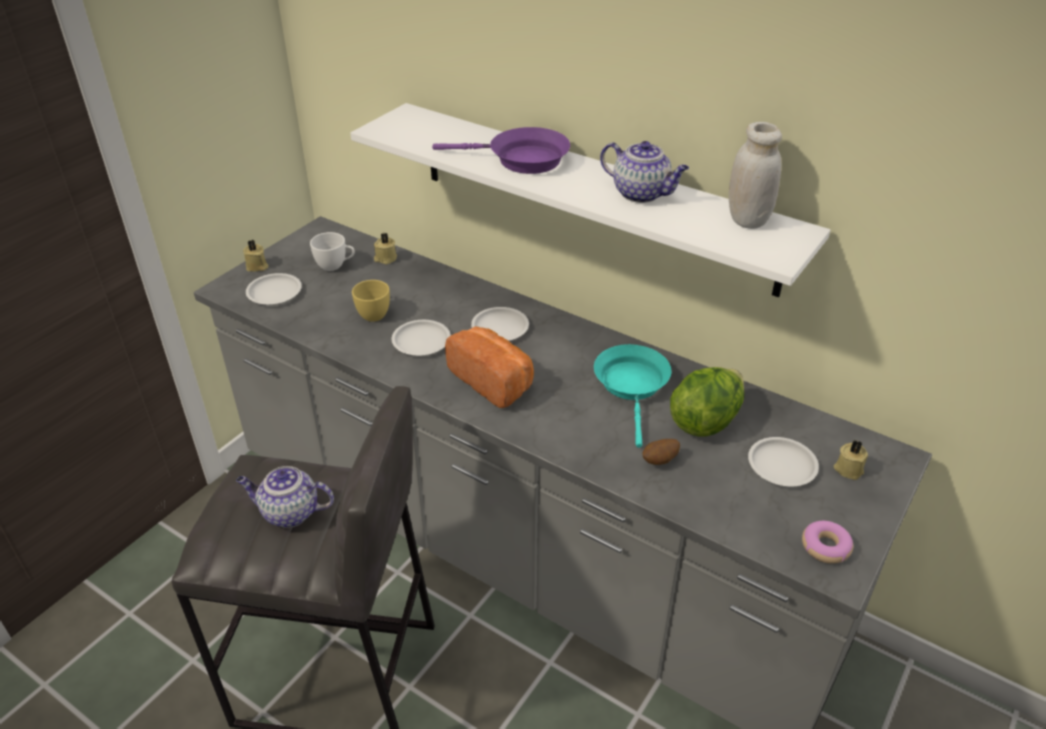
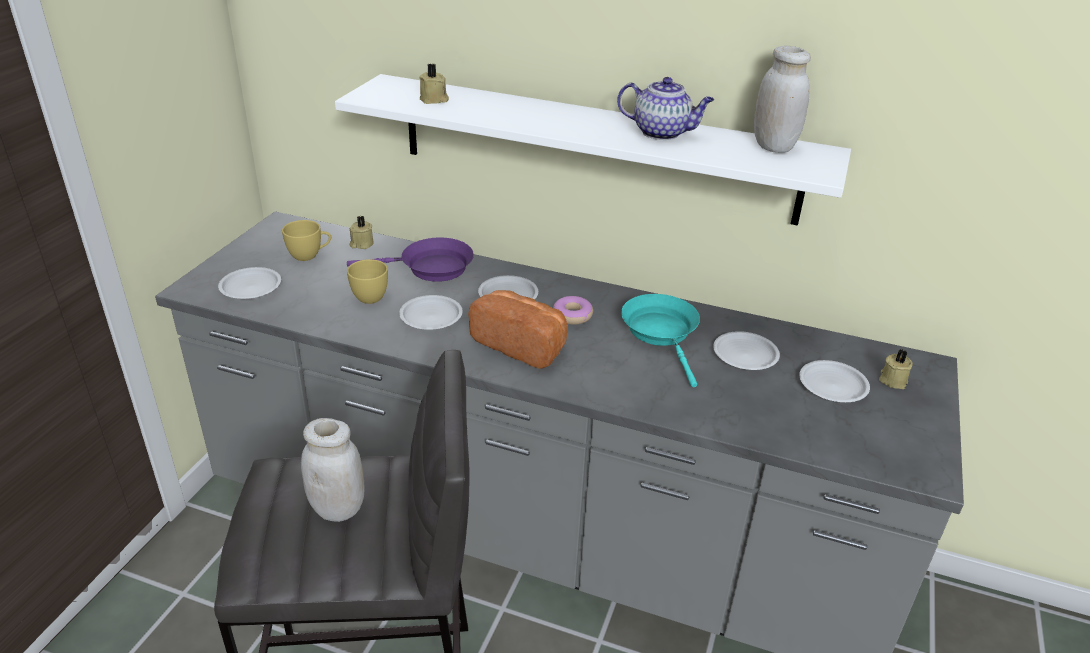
camera: 15 degrees left, 5 degrees down
(257, 266) = (221, 264): beige candle -> beige candle (434, 100)
(289, 513) = (338, 508): teapot -> white jar
(335, 266) = (309, 255): white cup -> yellow cup
(521, 160) = (528, 113): purple frying pan -> purple frying pan (430, 268)
(660, 461) = (718, 397): potato -> none
(705, 420) = (744, 355): lettuce -> white plate
(825, 547) = (906, 451): donut -> donut (572, 315)

